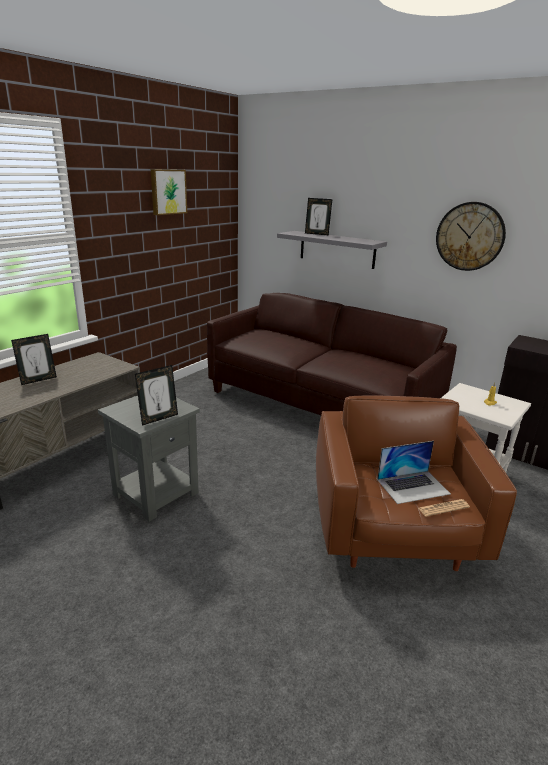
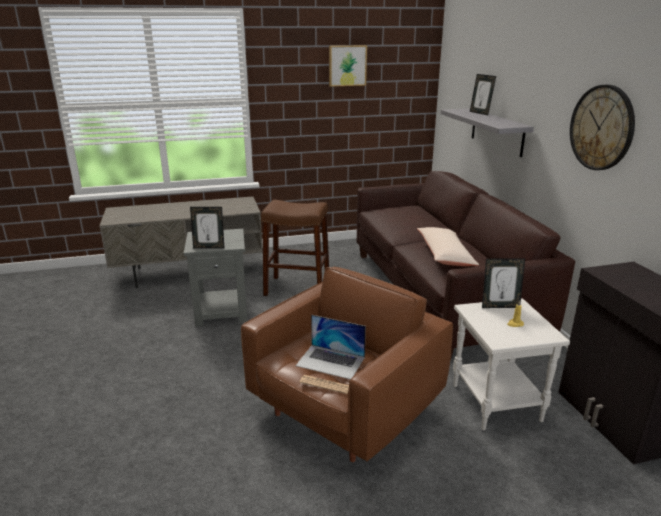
camera: 40 degrees right, 0 degrees up
(38, 380) = (189, 206): picture frame -> picture frame (499, 306)
(200, 440) = (297, 288): none -> brown stool
(356, 365) = (445, 255): none -> beige pillow

